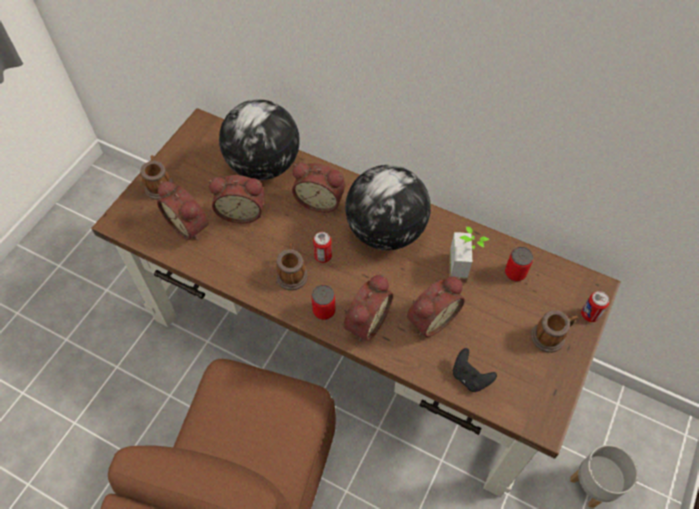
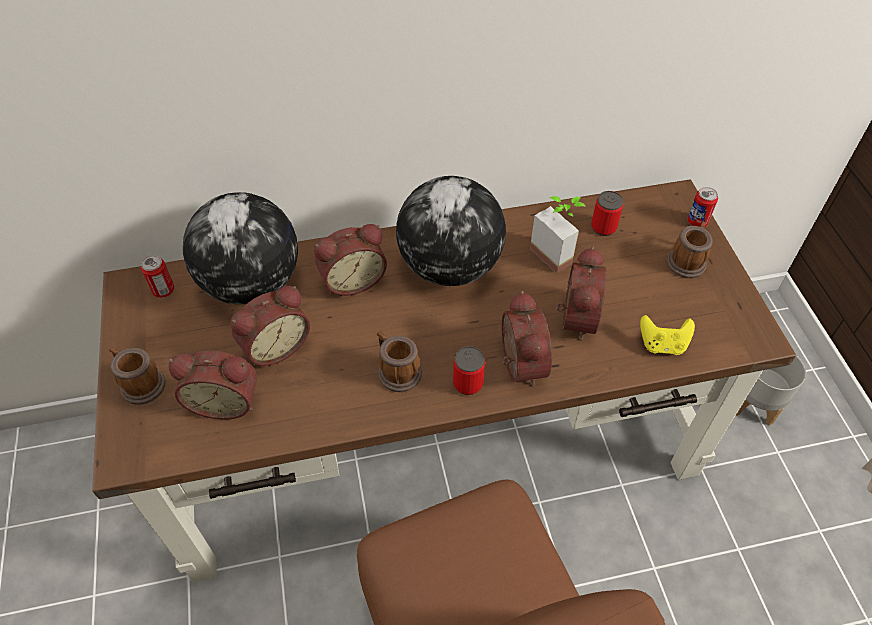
camera: 40 degrees left, 5 degrees down
(323, 256) = (411, 332): can -> can (163, 290)
(470, 377) = (662, 344): black game controller -> yellow game controller

